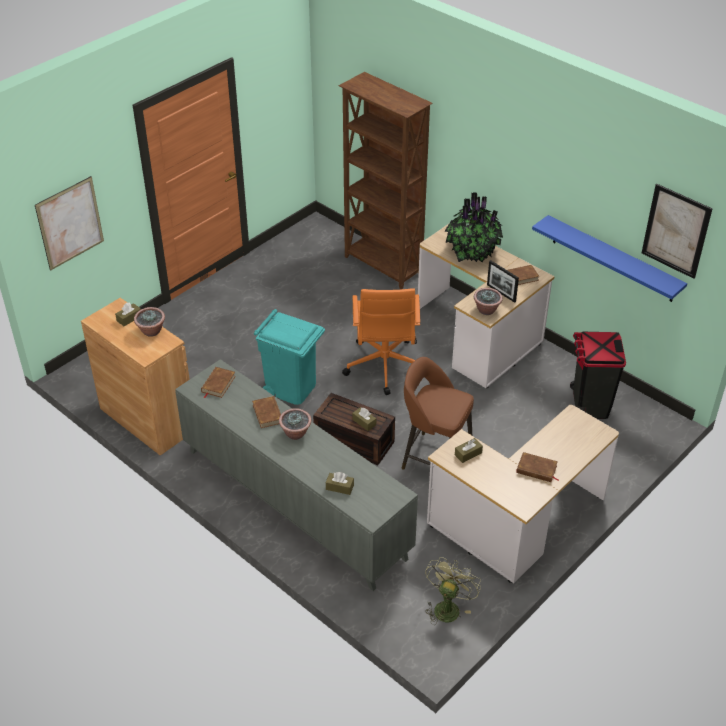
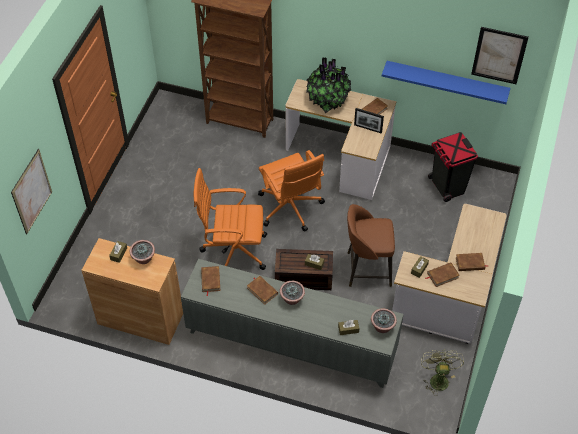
camera: 25 degrees left, 10 degrees up
(292, 388) = (233, 251): turquoise trash can -> orange office chair
(486, 310) = (366, 146): potted plant -> potted plant (382, 327)
(493, 470) = (442, 275): none -> brown book

